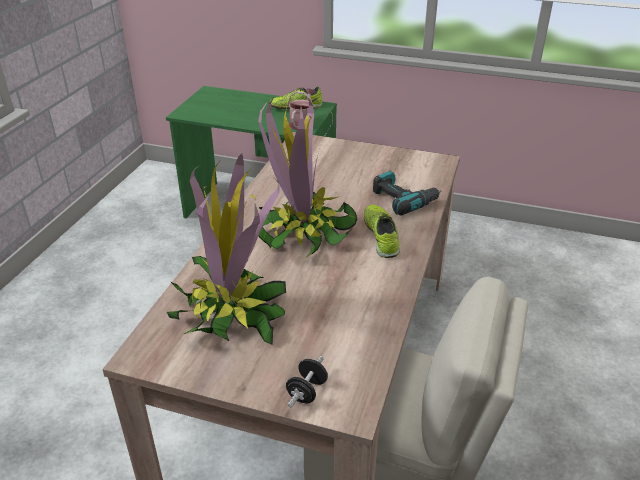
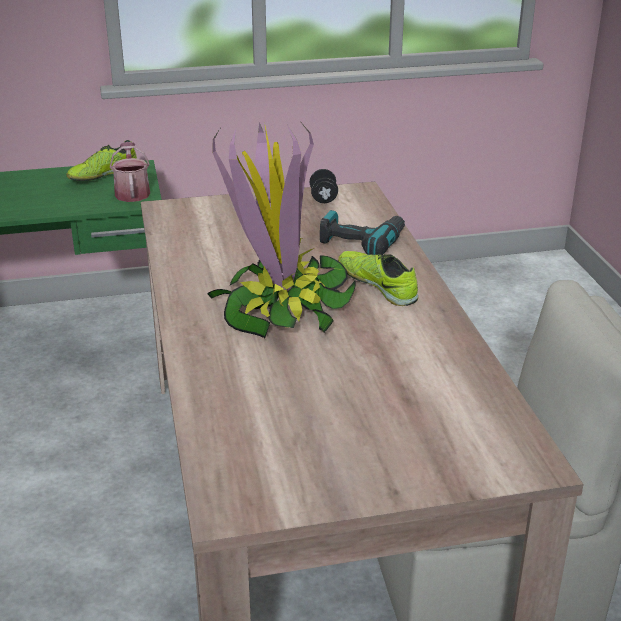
camera: 30 degrees left, 5 degrees down
(230, 311) = (288, 420): potted plant -> none
(307, 391) = (468, 466): black dumbbell -> black dumbbell (323, 198)

